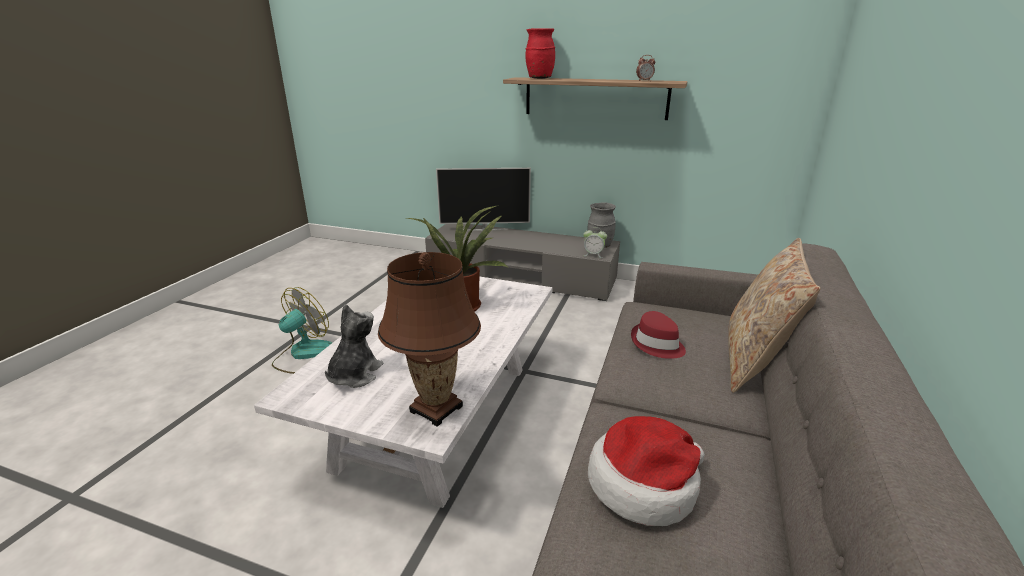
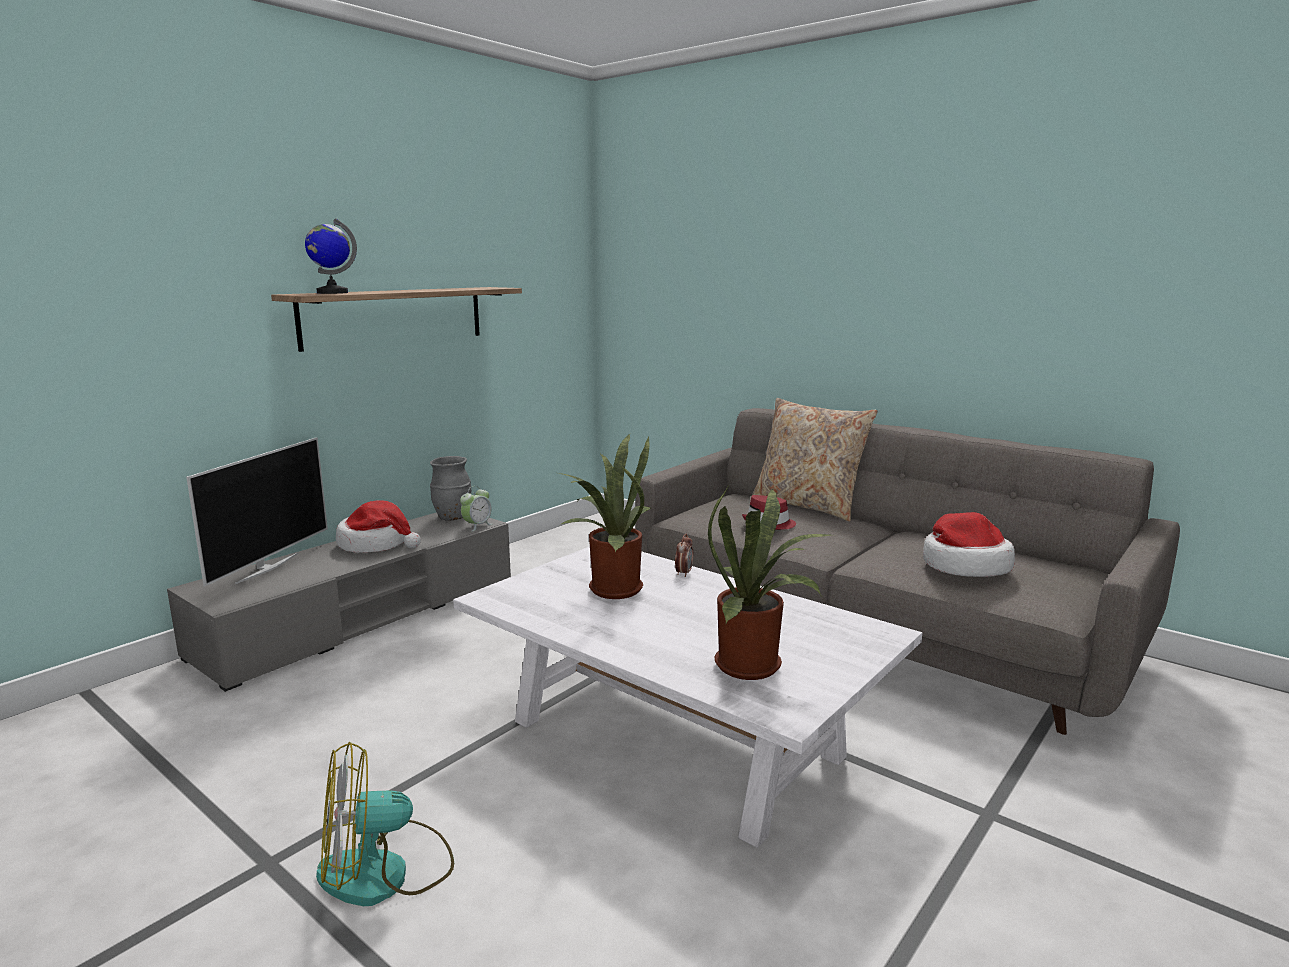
camera: 70 degrees left, 10 degrees down
(303, 355) = (385, 872): fan -> fan turned 75 degrees counterclockwise
(354, 375) = (755, 667): plush toy -> potted plant
(436, 408) = (844, 627): brown table lamp -> none
(537, 240) = (376, 544): none -> hat
(539, 78) = (332, 293): red vase -> globe
(644, 81) = (465, 288): alarm clock -> alarm clock (683, 573)

